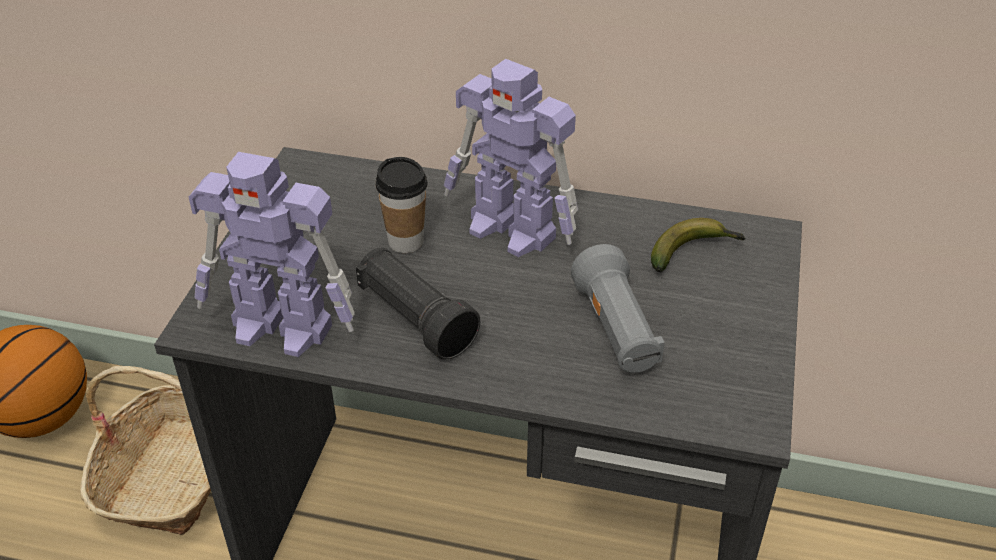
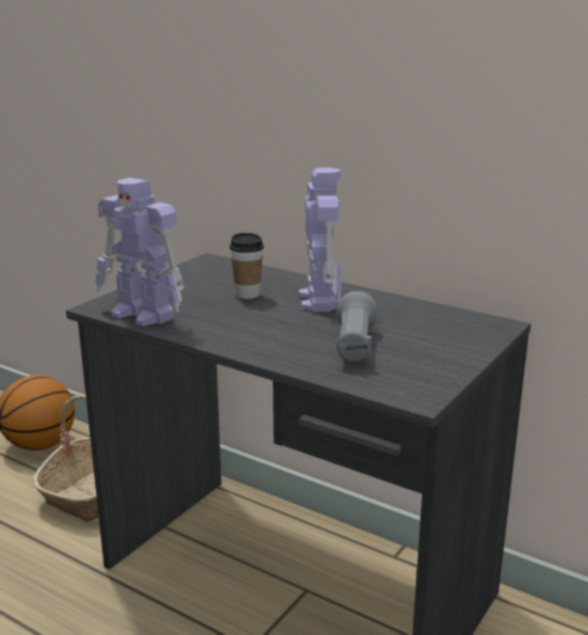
camera: 20 degrees right, 20 degrees down
(415, 319) = (226, 323): black flashlight -> none
(513, 231) = (320, 299): toy robot -> toy robot turned 150 degrees counterclockwise
(694, 252) = (438, 324): banana -> none

